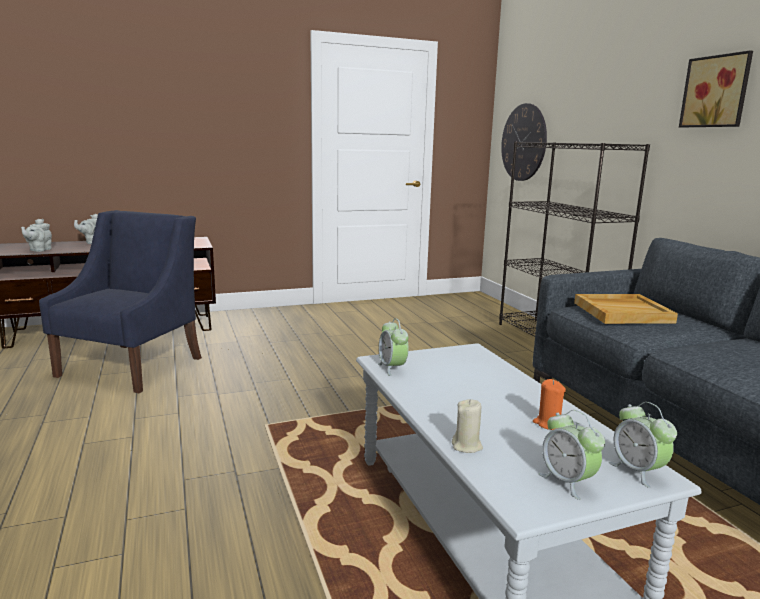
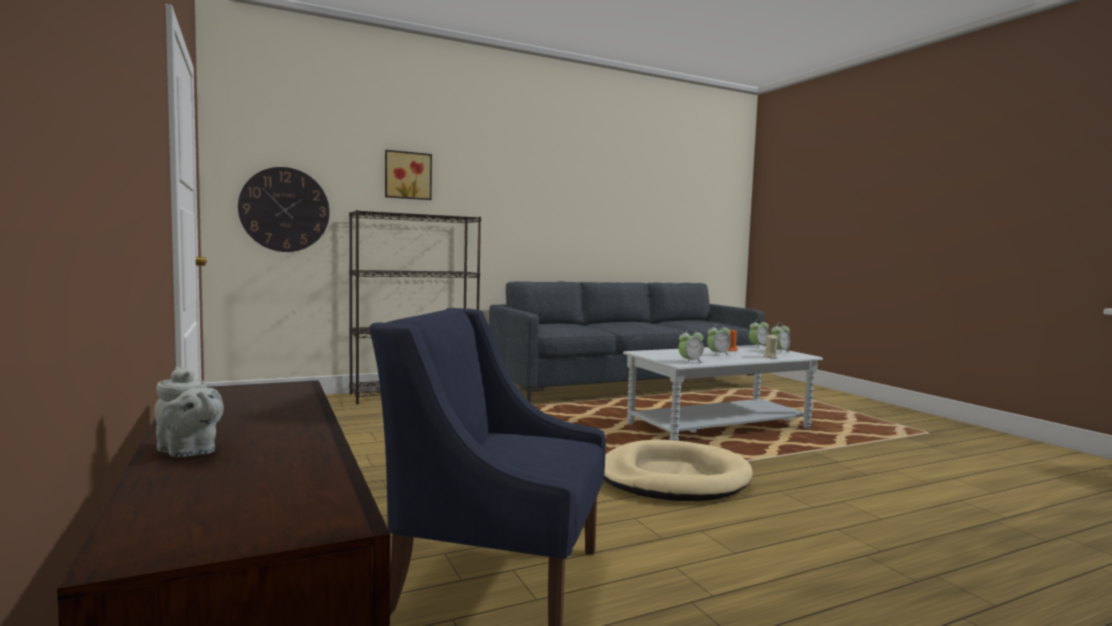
camera: 95 degrees left, 10 degrees down
(39, 250) = (296, 482): grey teapot -> none
(257, 444) = (673, 478): none -> beige dog bed
(478, 400) = (718, 354): none -> alarm clock
(622, 312) = (558, 327): beige tray -> none
(717, 91) = (509, 188): picture -> picture (407, 175)

